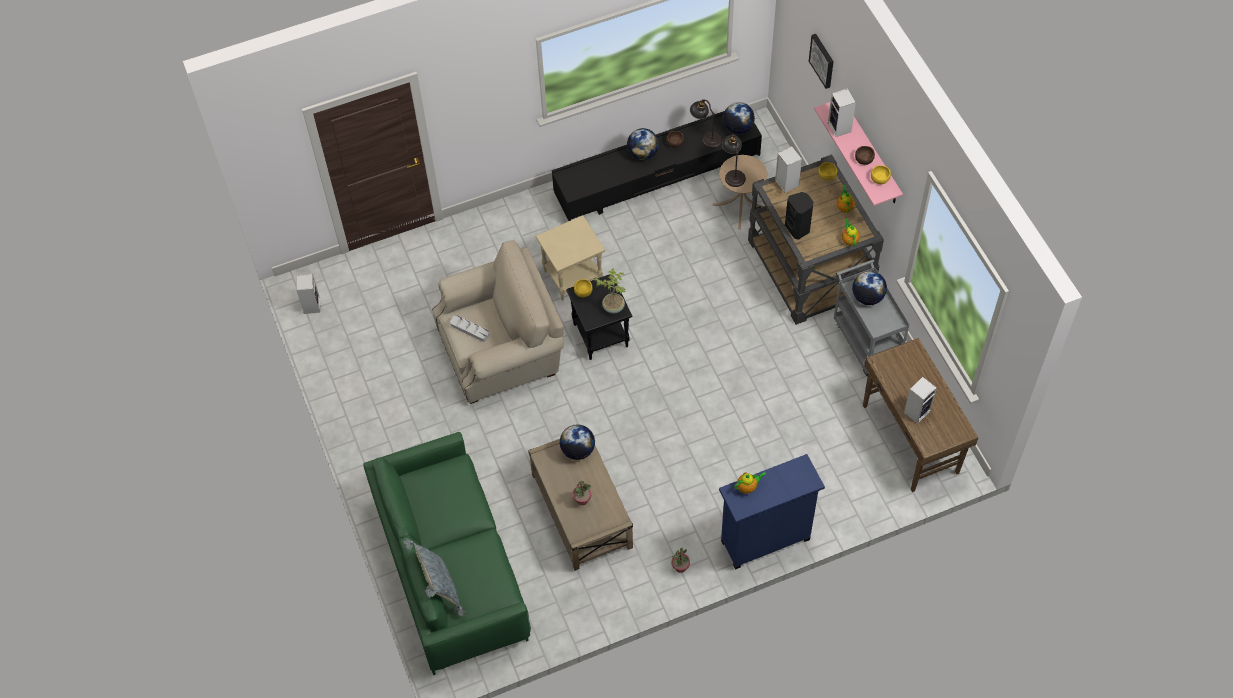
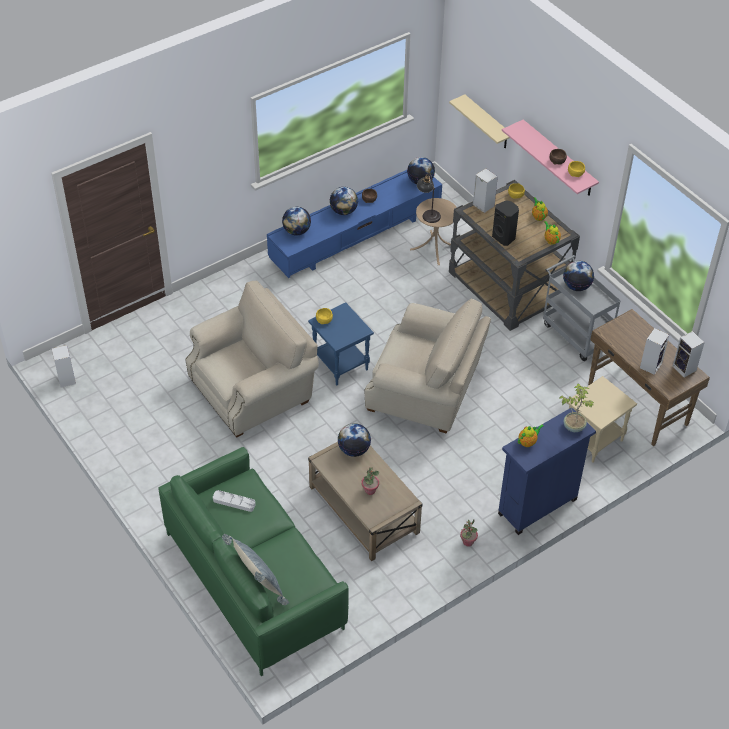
camera: 15 degrees left, 10 degrees down
(470, 329) = (227, 367): grey tray -> grey tray (234, 502)
(572, 278) = (302, 323): beige side table -> beige side table (593, 440)
(585, 172) = (296, 231): none -> globe
(599, 335) = (339, 364): black side table -> blue side table
(613, 306) = (355, 327): potted plant -> potted plant (573, 426)
(656, 177) = (355, 236): black tv stand -> blue tv stand
(683, 383) = (425, 391): none -> beige armchair
(705, 135) = (394, 190): grey table lamp -> none
(812, 85) = (487, 123): none -> beige shelf
(823, 60) = (499, 93): picture -> none
(840, 128) = (529, 141): speaker -> speaker (685, 369)

